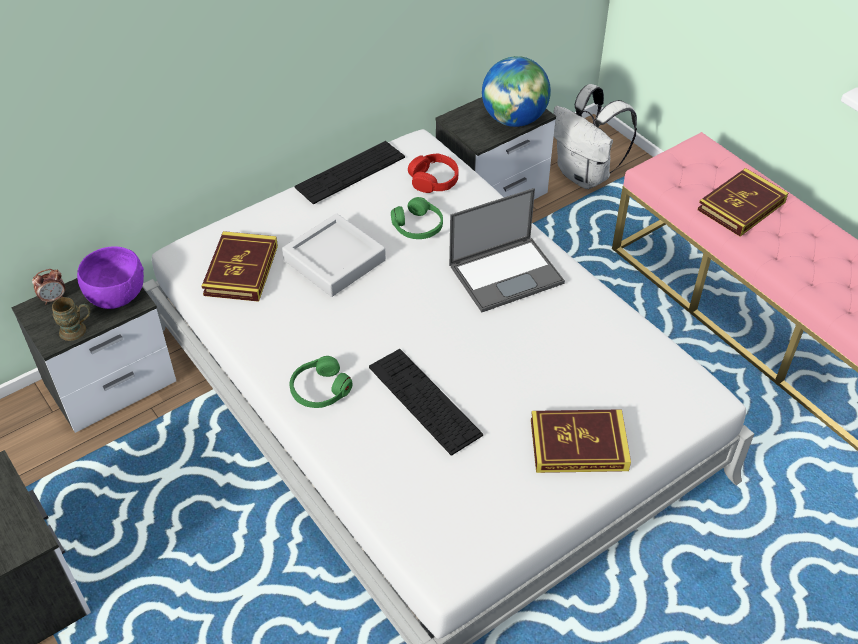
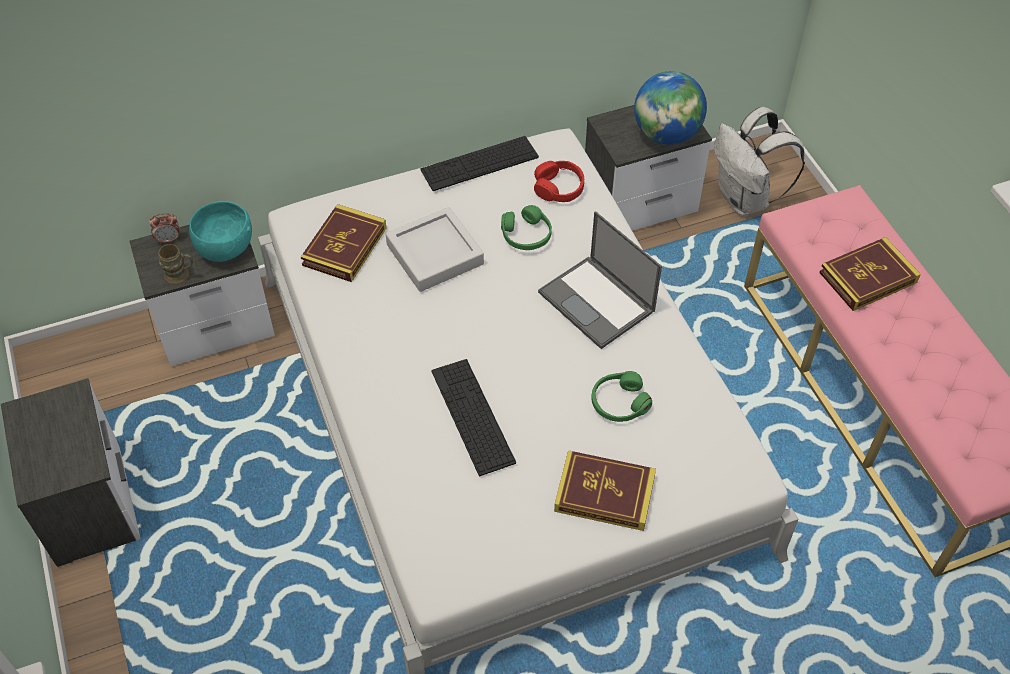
camera: 15 degrees right, 5 degrees up
(116, 295) = (225, 248): purple bowl -> turquoise bowl
(320, 390) = (379, 383): green headphones -> green headphones (619, 402)
(507, 273) = (597, 302): laptop -> laptop turned 60 degrees clockwise

